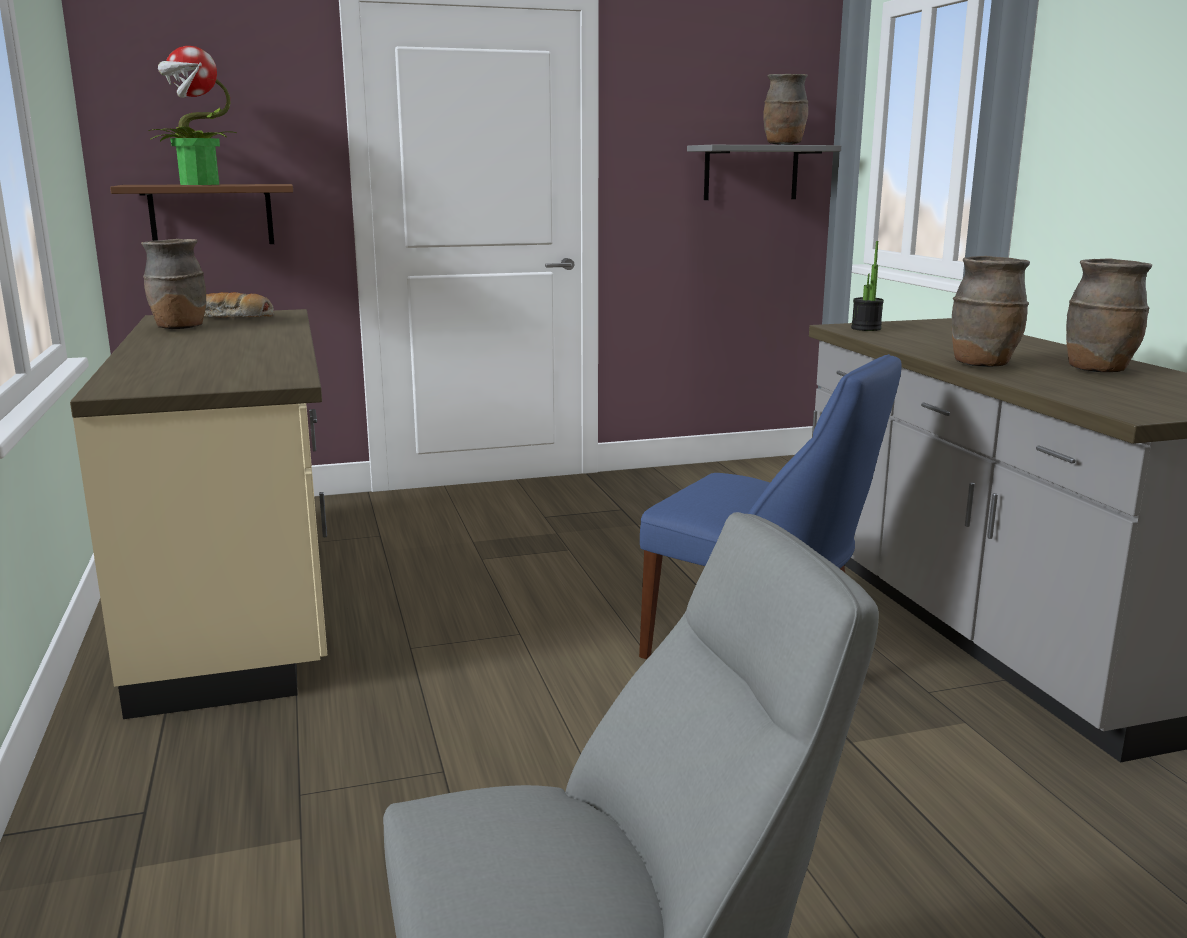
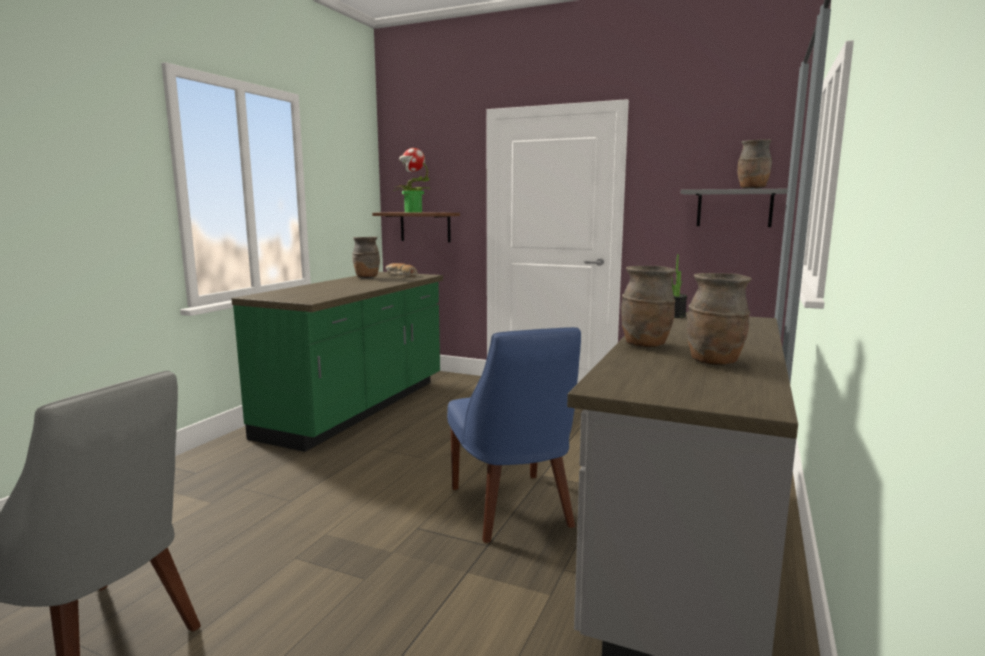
camera: 40 degrees right, 5 degrees down
(243, 598) = (358, 408): beige counter -> green counter

